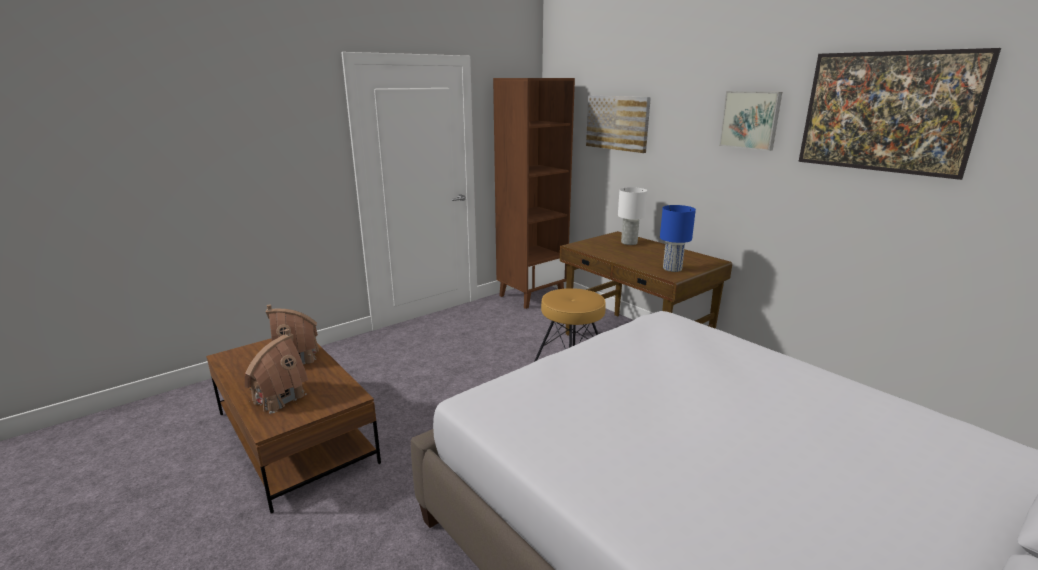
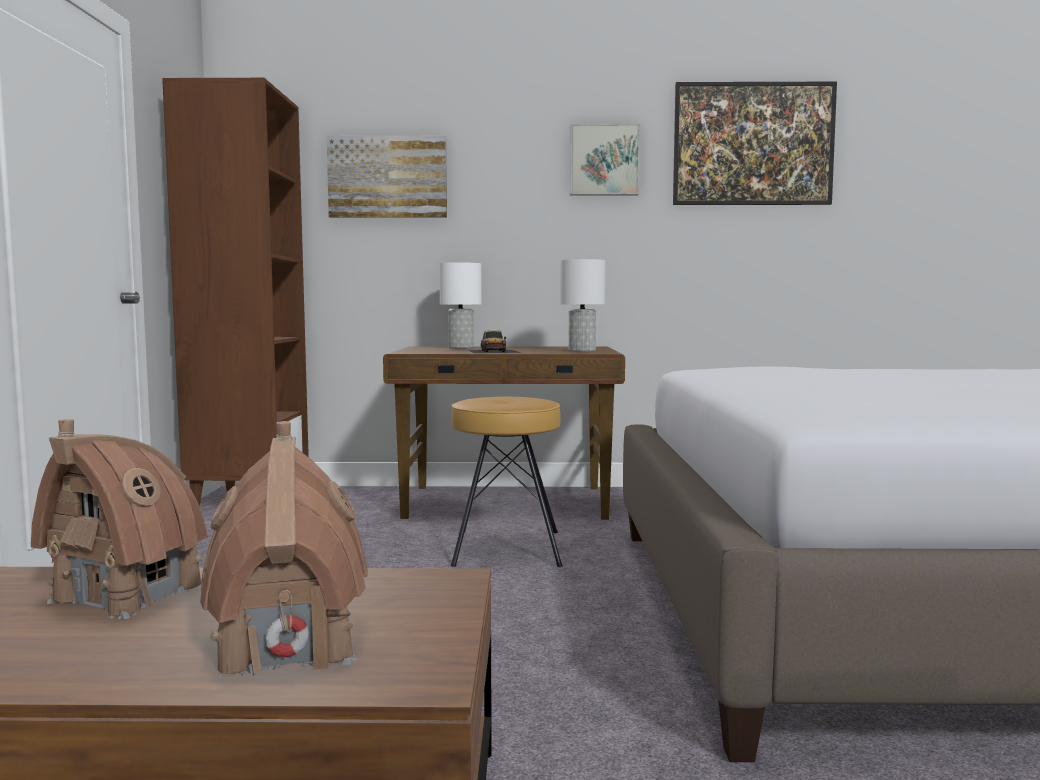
camera: 50 degrees left, 15 degrees down
(622, 255) = (494, 351): none -> toy car
(672, 269) = (582, 351): blue table lamp -> white table lamp

